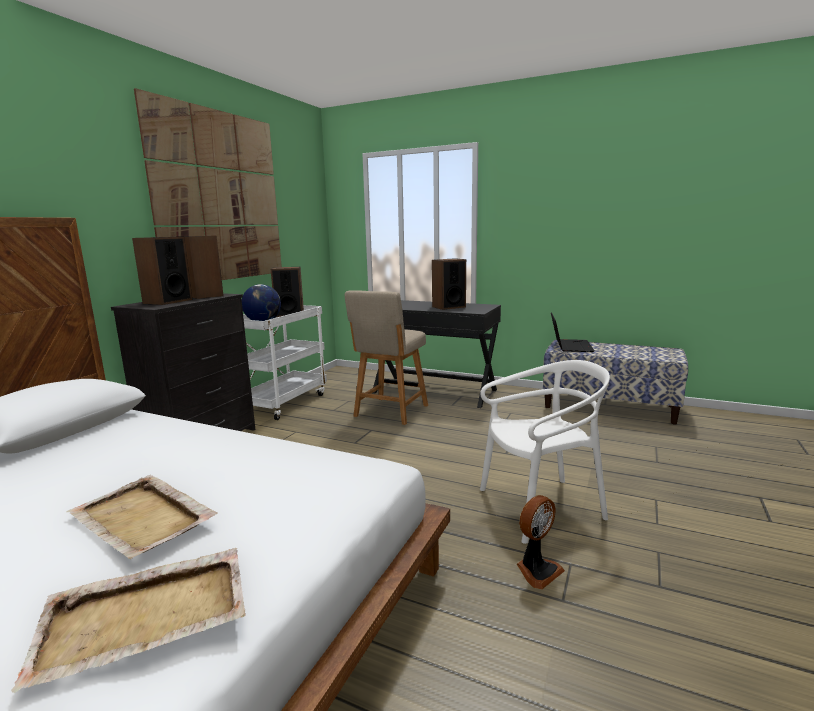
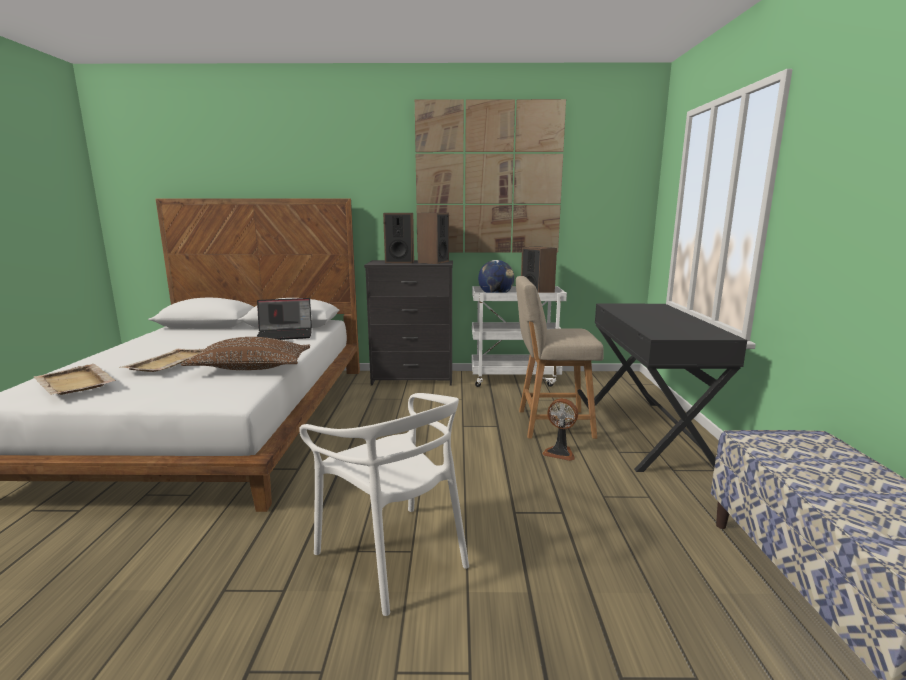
camera: 65 degrees right, 0 degrees up
(266, 458) = (251, 368): none -> brown pillow
(448, 307) = (665, 323): speaker -> none
(537, 570) = (270, 568): fan -> fan (560, 452)
(569, 346) = (796, 445): laptop -> laptop (285, 335)

